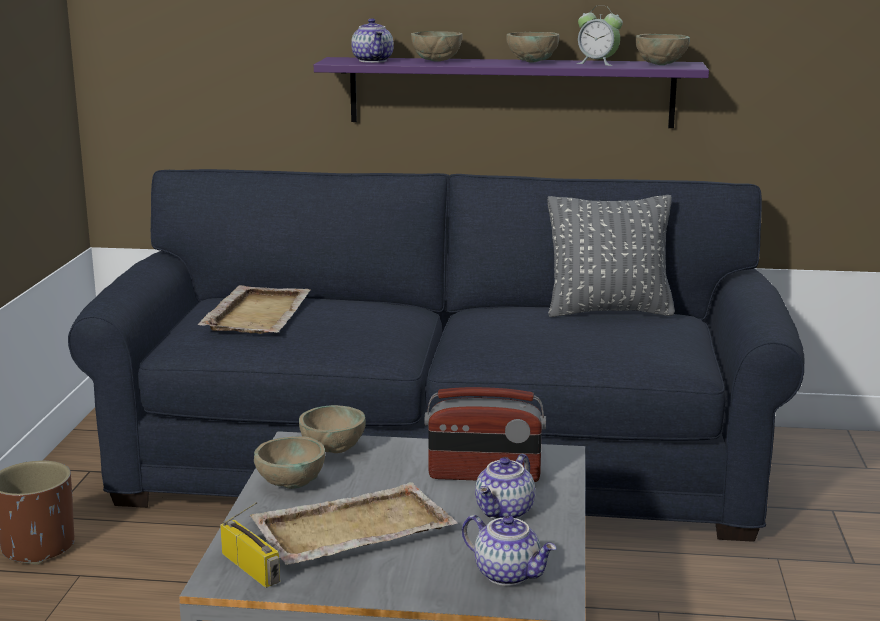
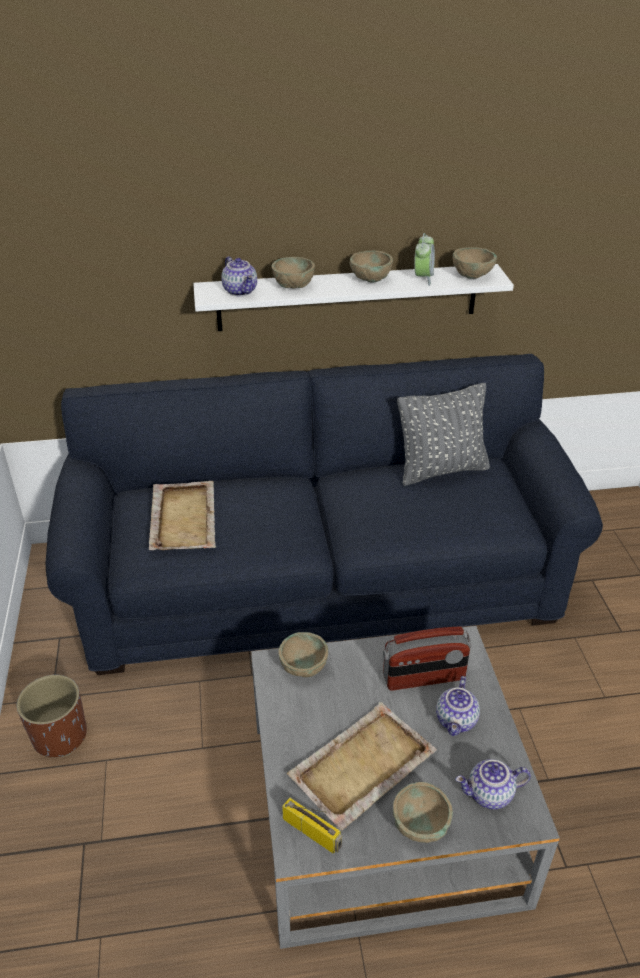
camera: 15 degrees left, 20 degrees up
(290, 485) = (292, 720): beige bowl -> beige bowl (419, 826)
(508, 574) = (489, 795): teapot -> teapot turned 150 degrees clockwise
(510, 92) = (348, 297): purple shelf -> white shelf
(598, 63) = (423, 278): alarm clock -> alarm clock turned 90 degrees counterclockwise

